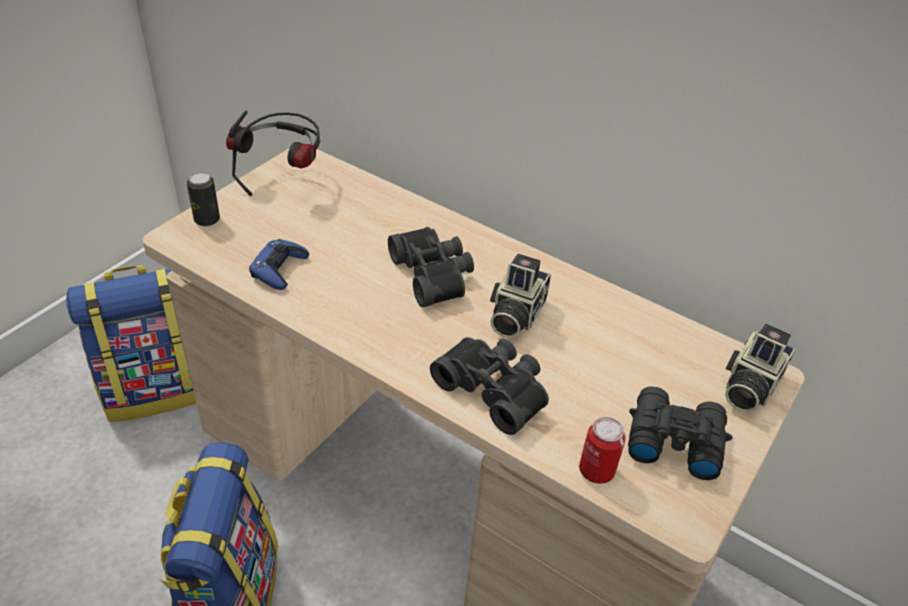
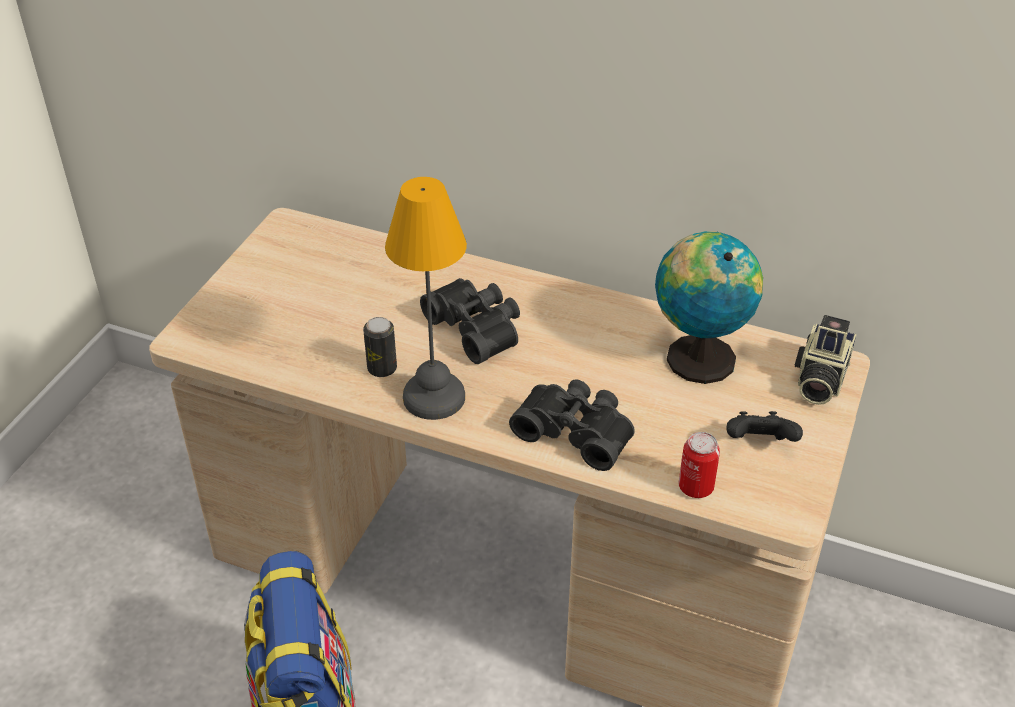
camera: 10 degrees left, 0 degrees up
(157, 389) = (141, 525): backpack -> none
(207, 220) = (211, 314): can -> can (382, 368)
(279, 269) = (312, 353): blue game controller -> none
(283, 179) = (276, 253): headphones -> none
(371, 331) = (433, 399): none -> table lamp
(514, 315) = (573, 354): camera -> none
(632, 340) = (697, 357): none -> globe
(672, 439) = (759, 444): black binoculars -> black game controller

